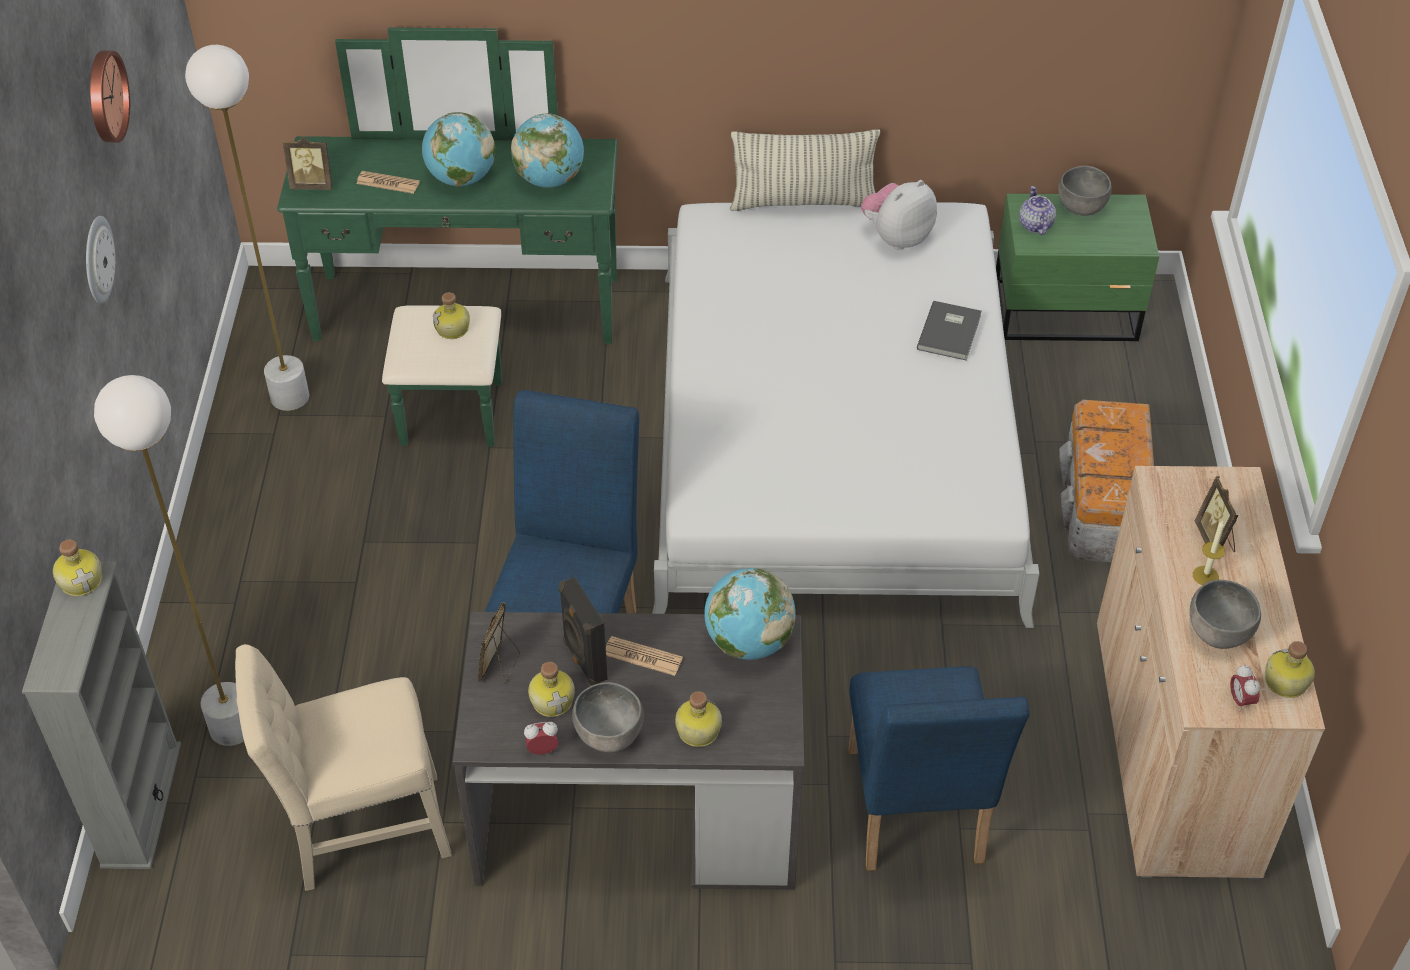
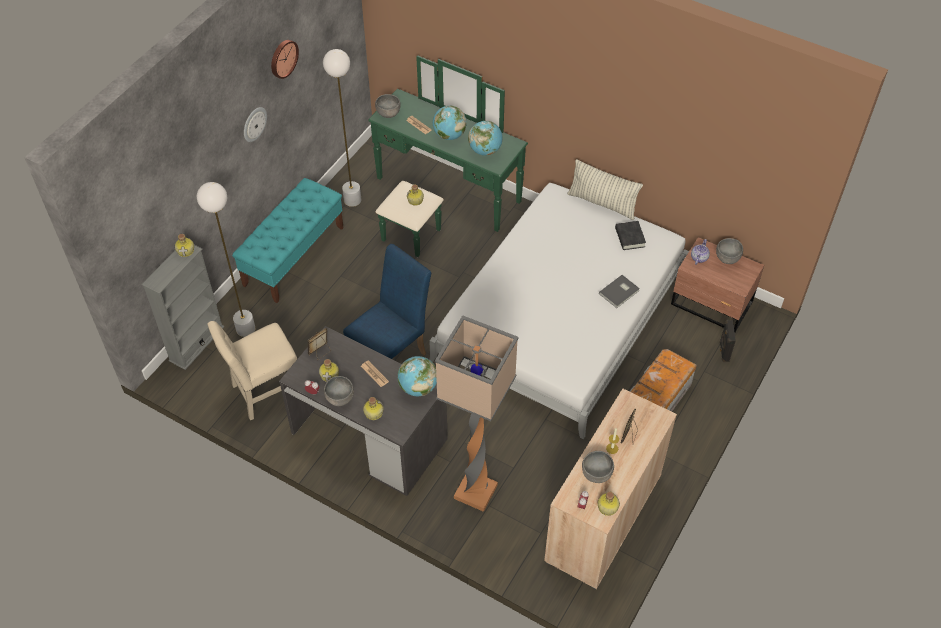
camera: 30 degrees right, 5 degrees up
(240, 545) = (294, 256): none -> turquoise bench
(313, 185) = (388, 114): picture frame -> grey bowl
(361, 830) = (265, 392): beige chair -> beige chair turned 45 degrees counterclockwise
(583, 661) = (352, 365): black speaker -> black speaker (723, 351)
(897, 237) = (629, 237): plush toy -> black book
(915, 817) = (474, 492): blue chair -> floor lamp
(1067, 312) = (712, 304): green nightstand -> brown nightstand

